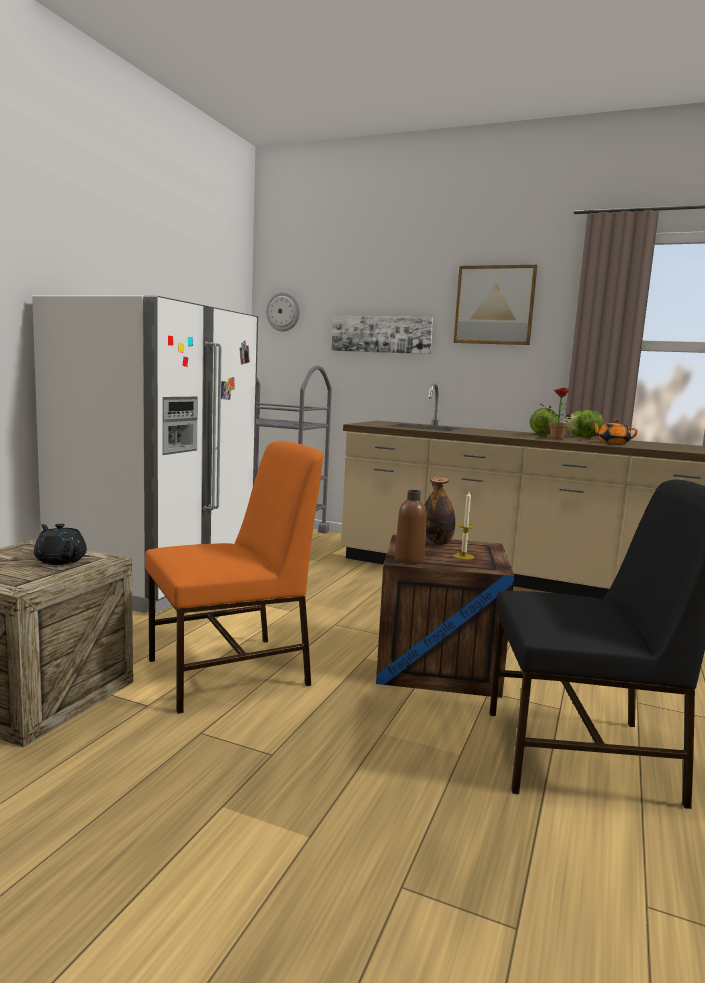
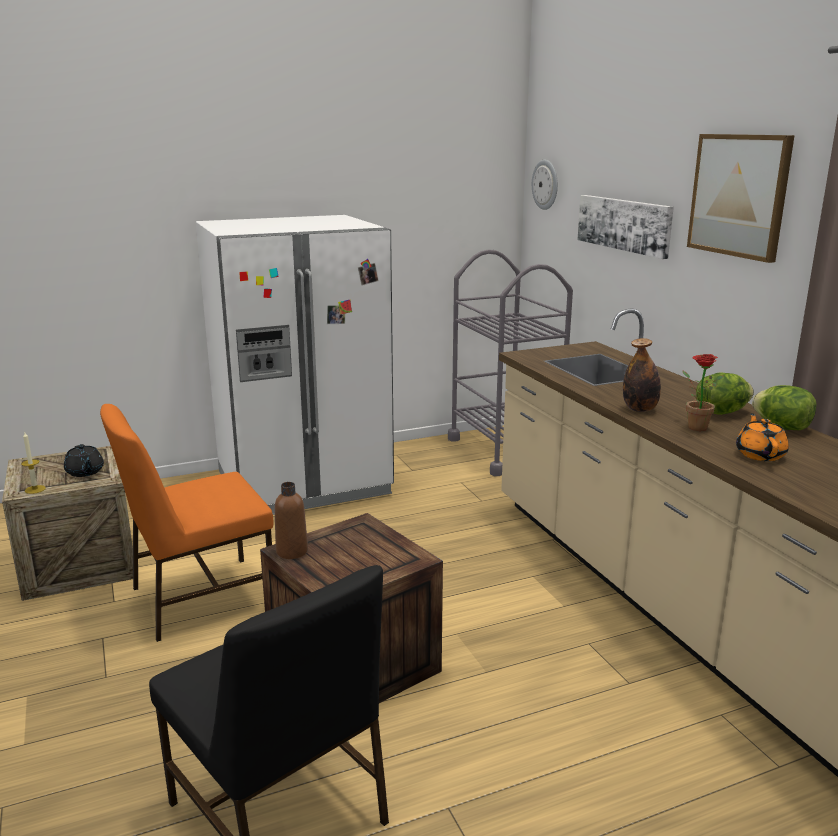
camera: 45 degrees right, 10 degrees up
(60, 560) = (85, 472): black teapot -> black teapot turned 150 degrees clockwise
(231, 672) = (200, 597): orange chair -> orange chair turned 135 degrees clockwise
(436, 543) = (373, 538): bottle -> bottle (640, 409)
(463, 556) = (350, 565): candle -> candle (35, 489)

